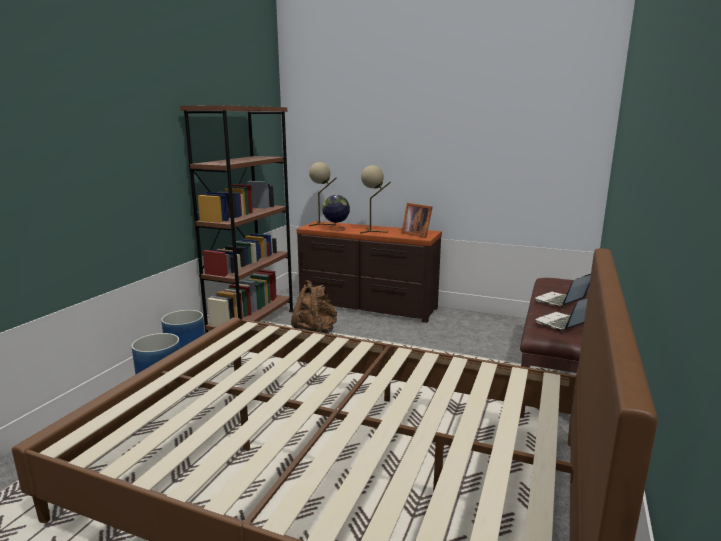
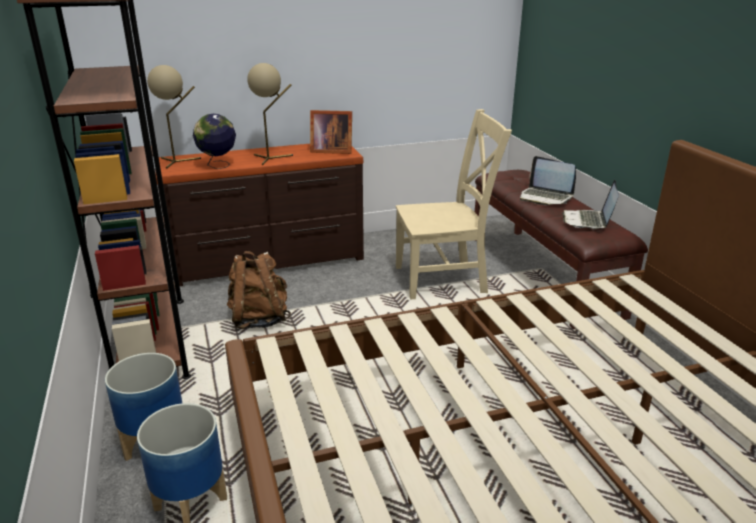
camera: 40 degrees left, 10 degrees up
(465, 351) = (444, 279): none -> beige chair
(561, 301) = (545, 197): laptop -> laptop turned 60 degrees counterclockwise

